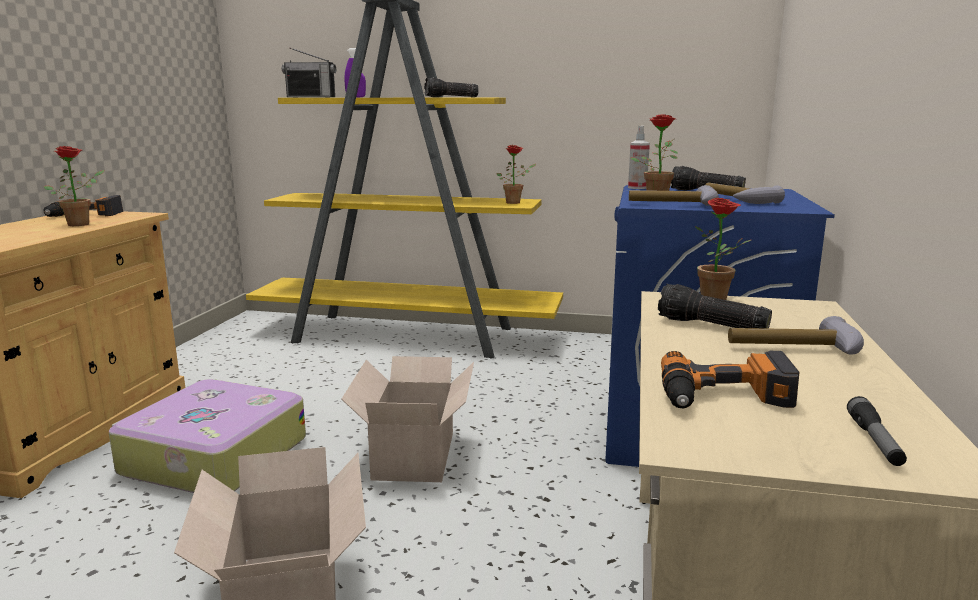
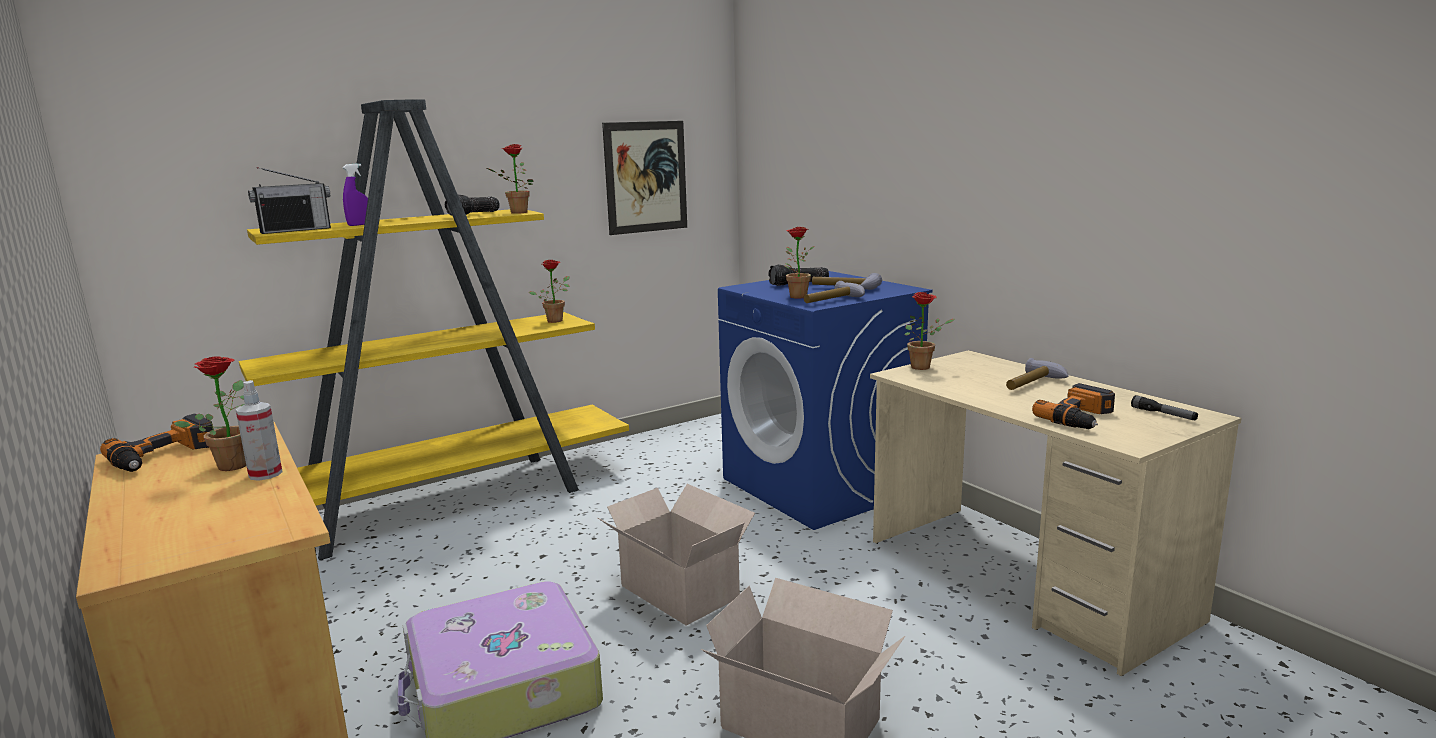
camera: 45 degrees left, 0 degrees up
(477, 97) = (515, 213): none -> potted plant
(637, 188) = (741, 288): spray bottle -> spray bottle (265, 474)
(655, 77) = (646, 177): none -> picture
(710, 326) = (968, 384): flashlight -> none

